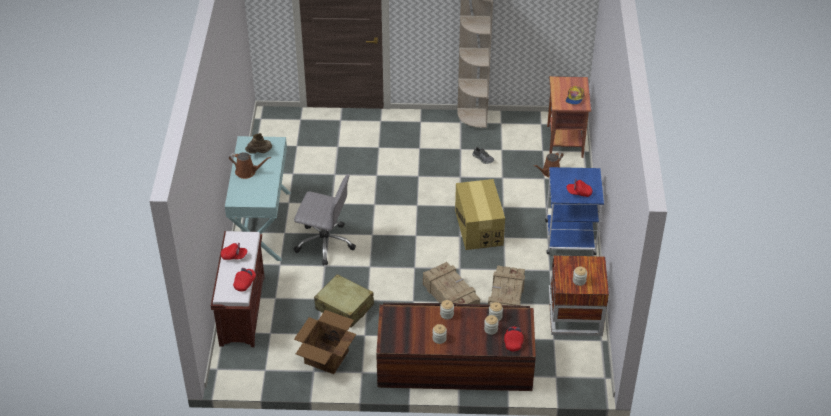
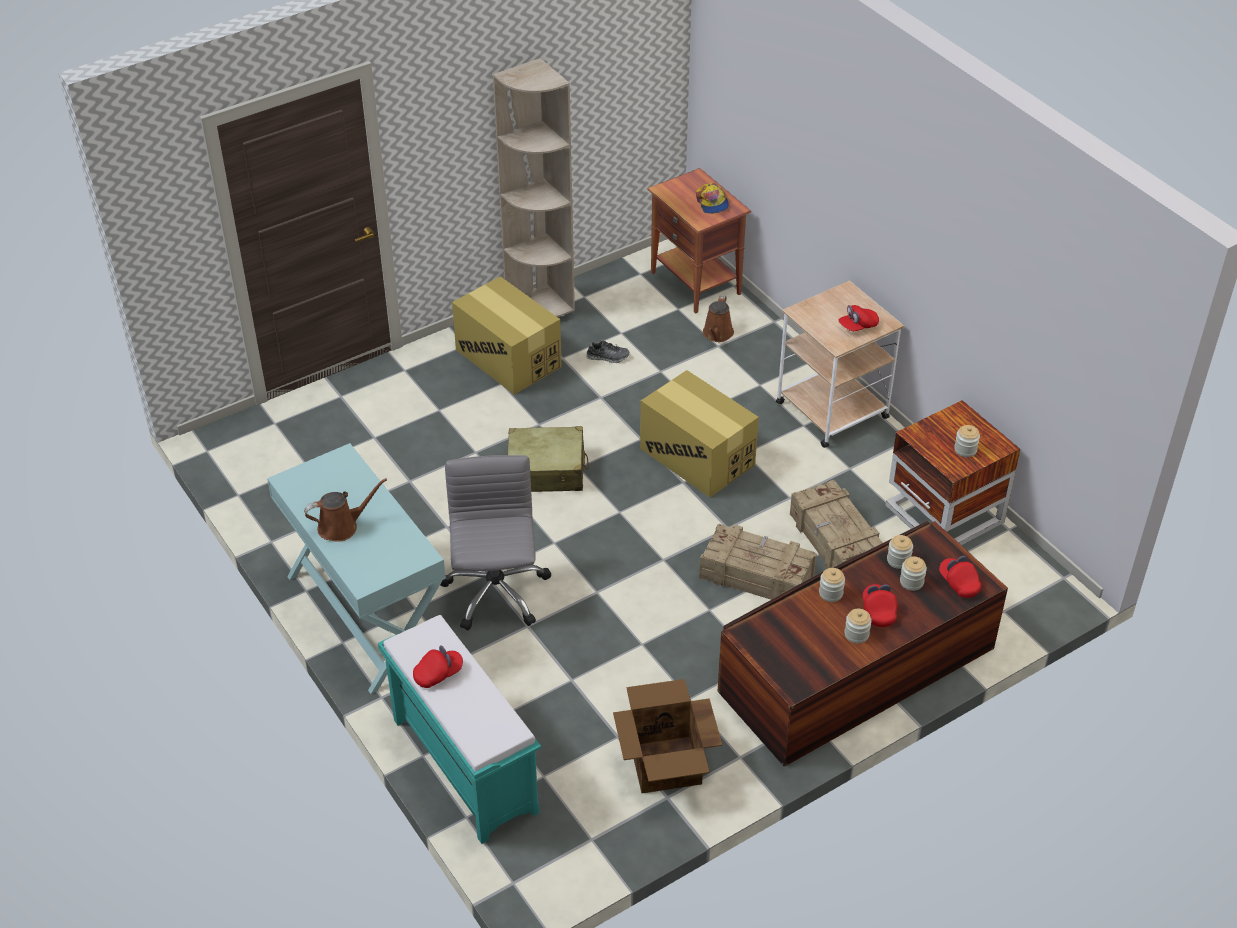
camera: 35 degrees left, 0 degrees up
(242, 310) = (463, 765): brown bench -> turquoise bench
(245, 283) = (498, 707): red cap -> red cap (878, 611)
(260, 152) = (331, 486): brown boot -> none
(325, 243) = (495, 592): grey office chair -> grey office chair turned 75 degrees counterclockwise
(344, 307) = (619, 673): beige suitcase -> beige suitcase (546, 471)
(434, 137) = (508, 358): none -> cardboard box
(570, 239) = (833, 412): blue cart -> beige cart

